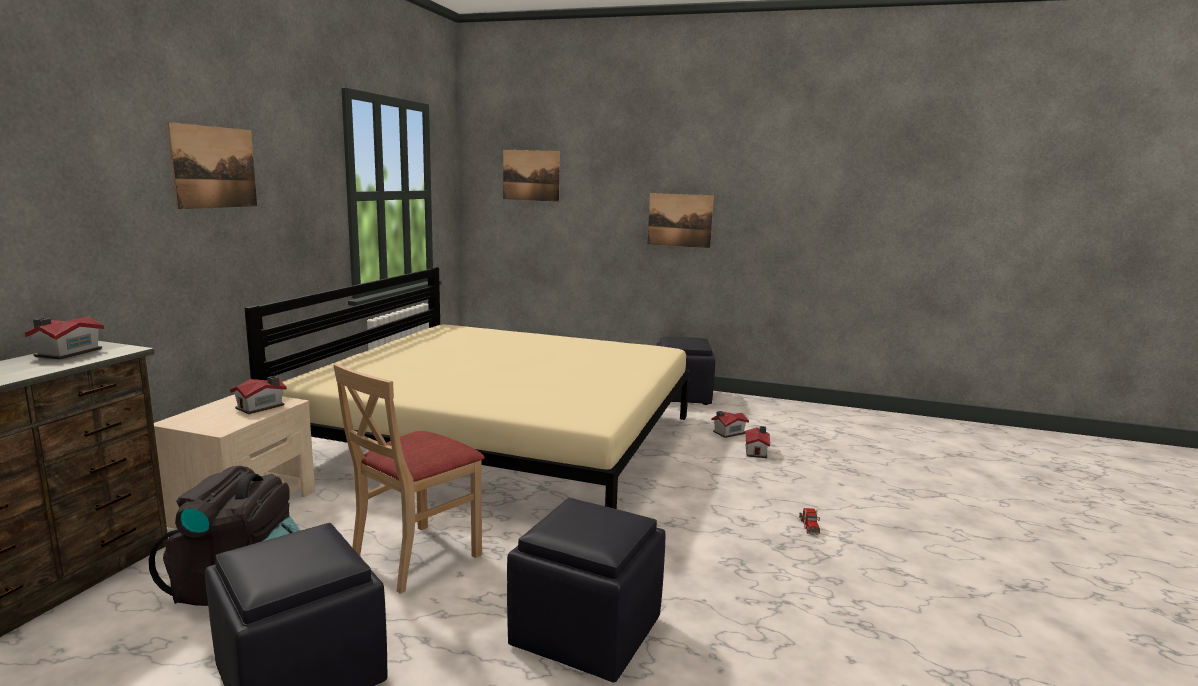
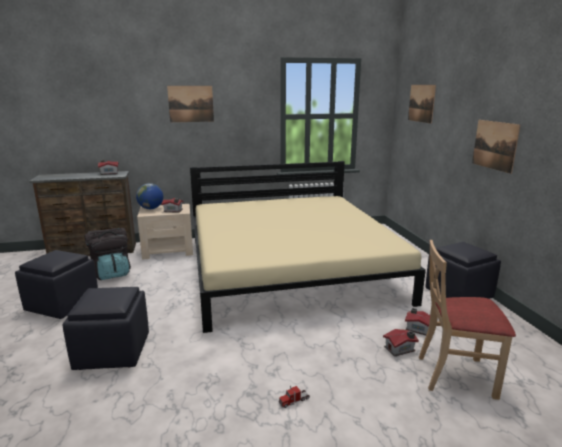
camera: 60 degrees right, 5 degrees up
(196, 419) = (151, 208): none -> globe
(415, 557) = (153, 292): beige chair -> beige chair (455, 375)

